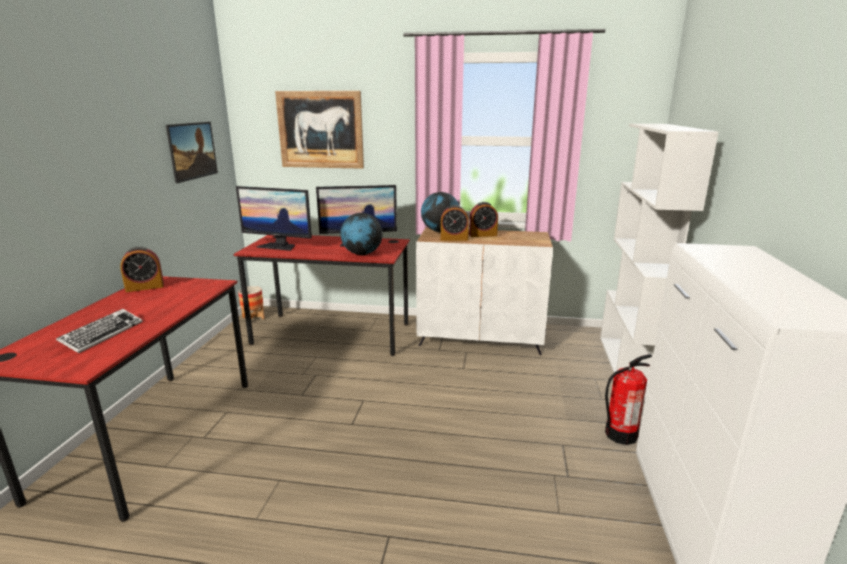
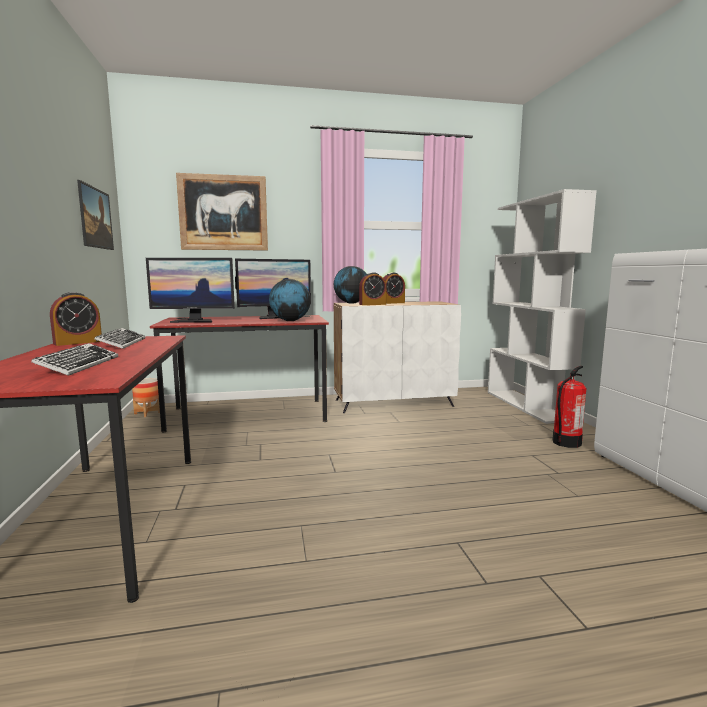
camera: 20 degrees left, 10 degrees down
(172, 293) = (121, 343): none -> keyboard

